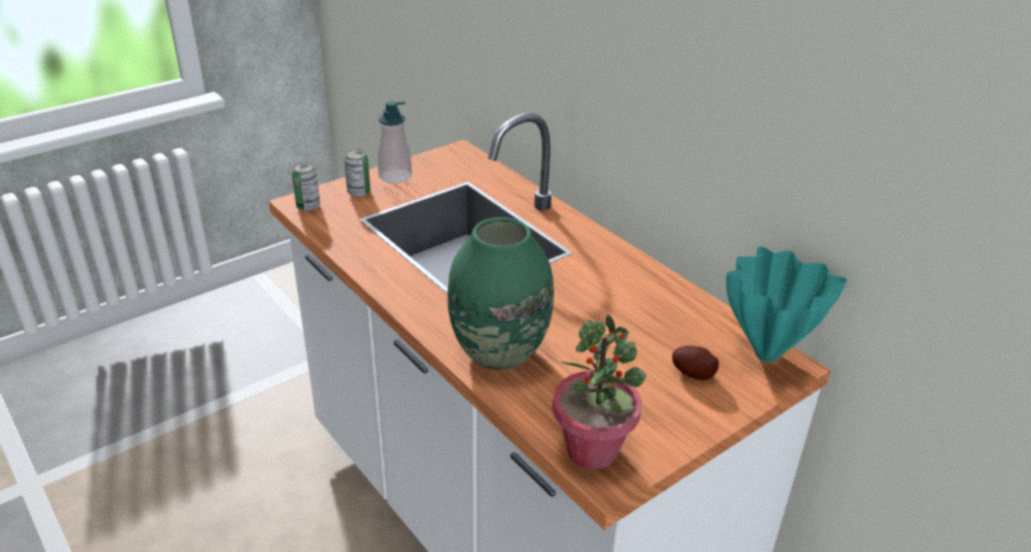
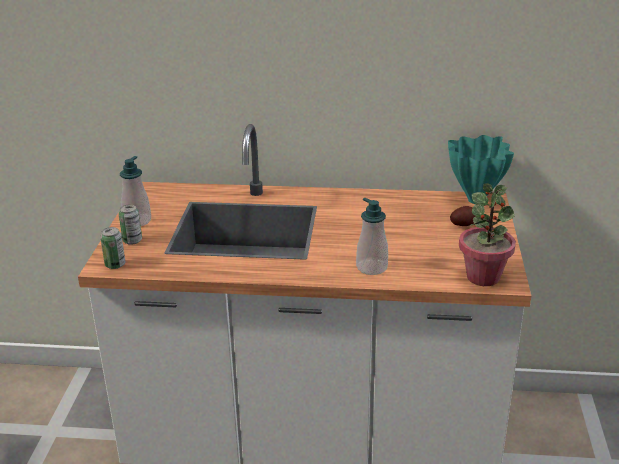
camera: 45 degrees left, 5 degrees down
(498, 353) = (371, 267): green vase -> soap dispenser

